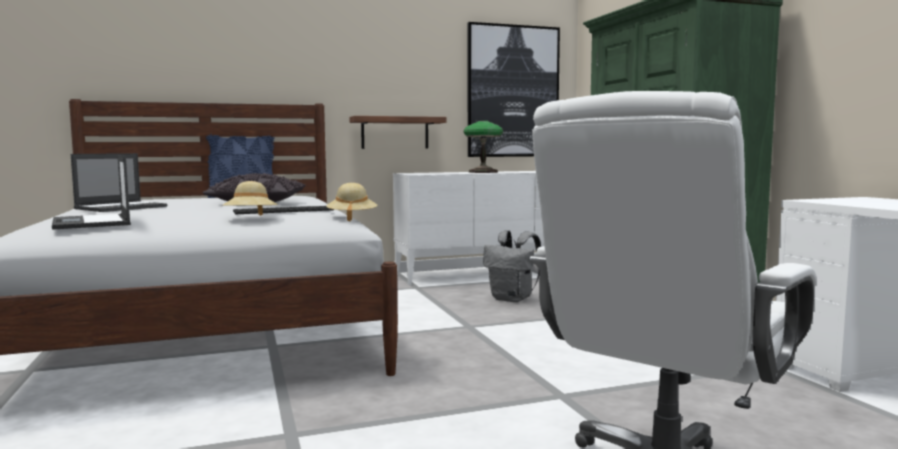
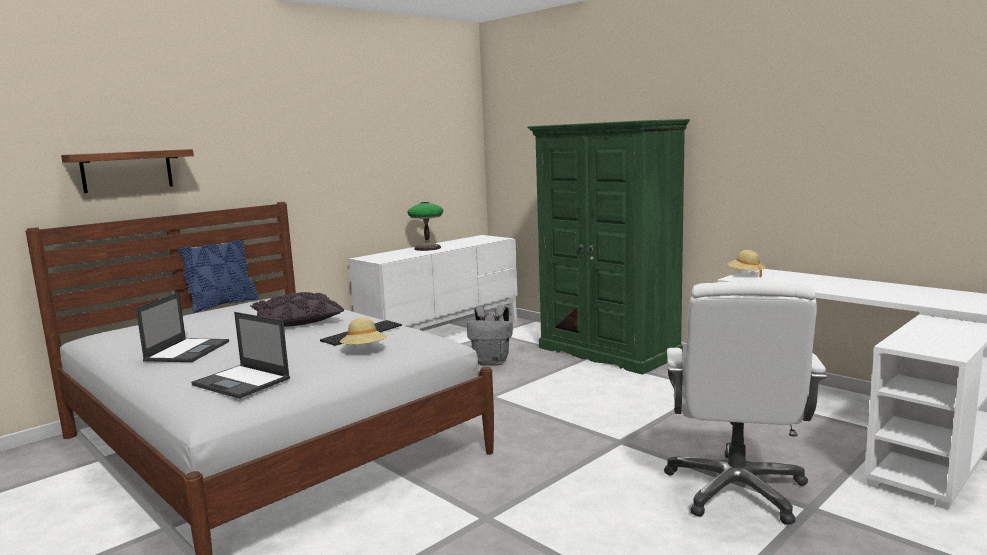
camera: 25 degrees left, 5 degrees up
(352, 218) = (433, 333): beige hat -> beige hat (745, 274)
(395, 133) = (346, 220): shelf -> shelf (127, 171)
(513, 91) = (438, 170): picture -> none

